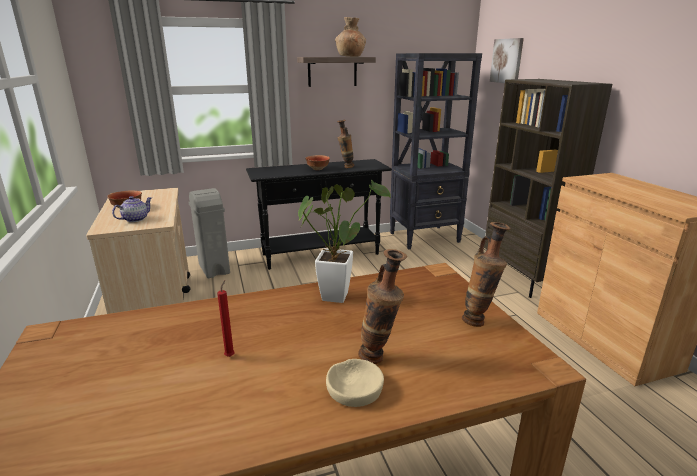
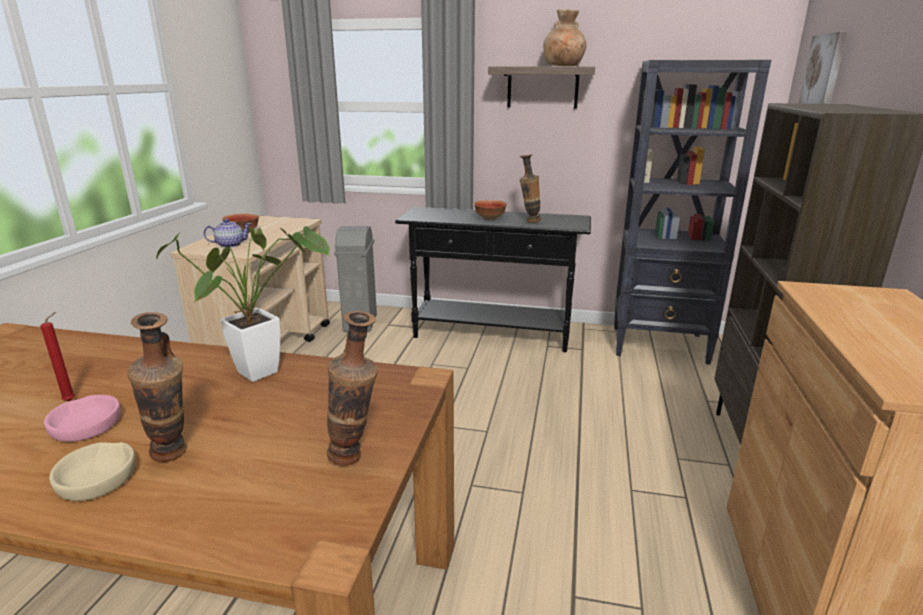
camera: 30 degrees right, 0 degrees up
(278, 365) = (86, 425): none -> pink bowl

